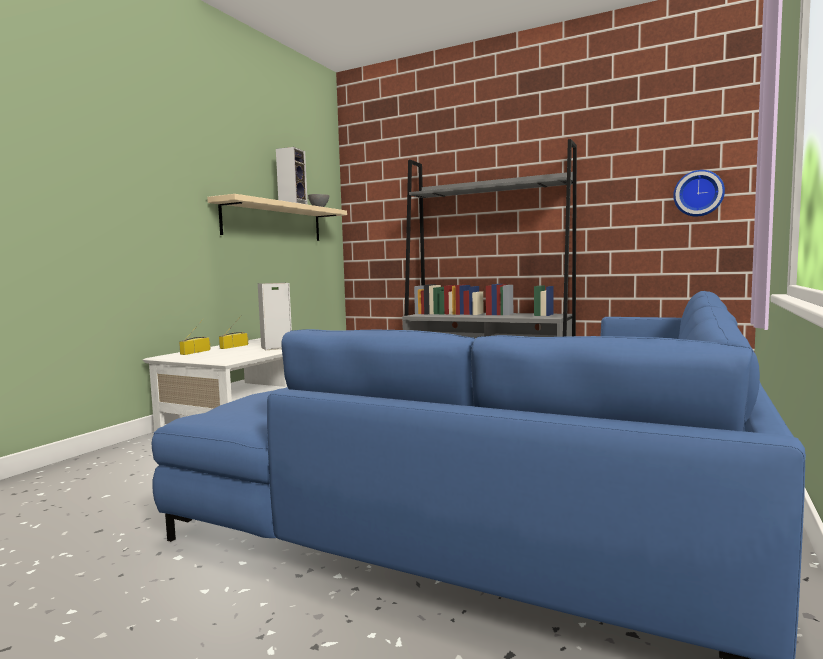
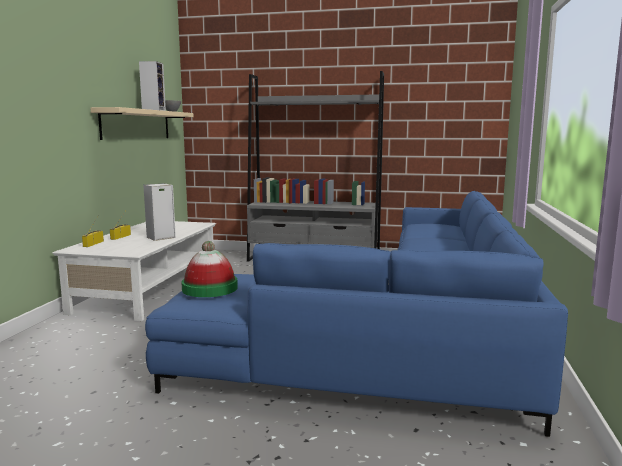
camera: 15 degrees left, 5 degrees up
(257, 399) = (210, 288): none -> hat
(698, 193) = (468, 117): wall clock -> none

